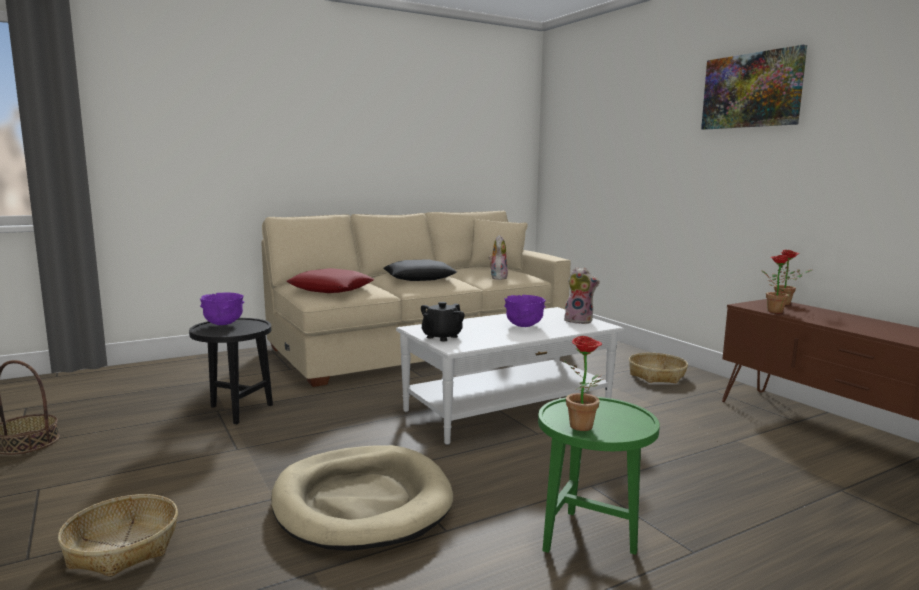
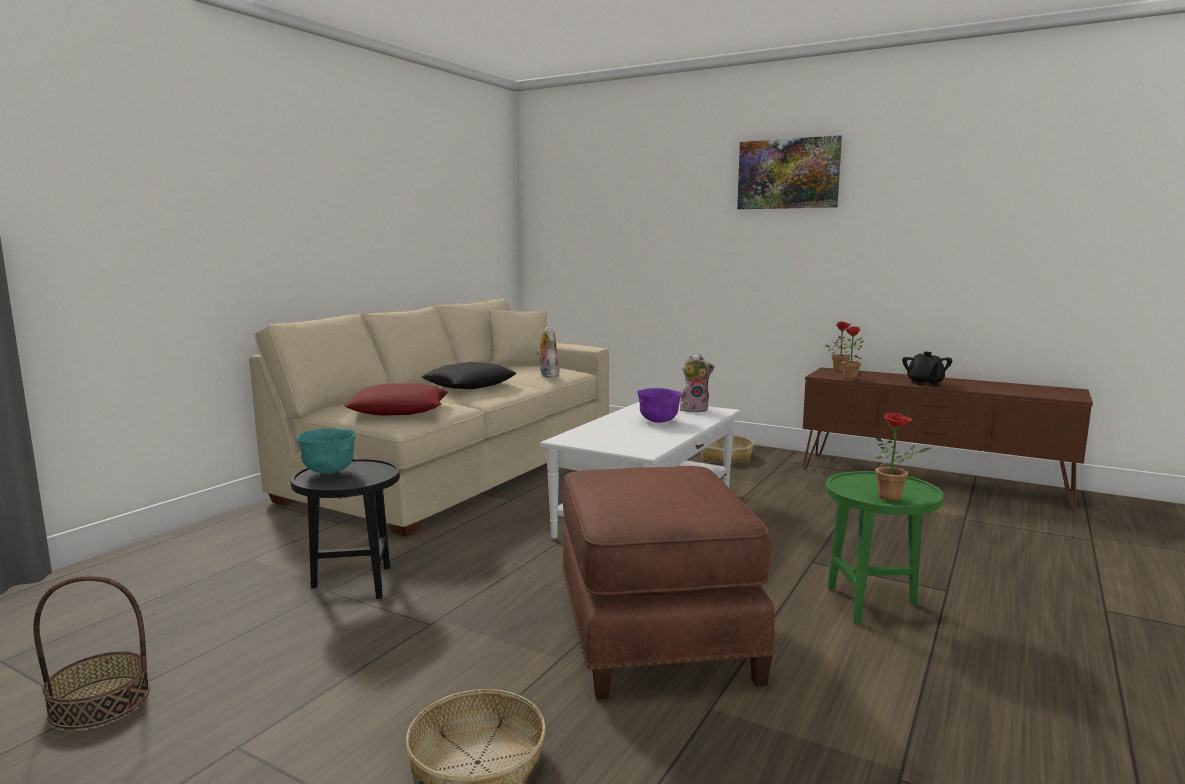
camera: 30 degrees left, 0 degrees up
(223, 324) = (328, 471): purple bowl -> turquoise bowl
(362, 502) = (653, 634): beige dog bed -> brown ottoman
(441, 337) = (609, 444): black teapot -> black teapot (924, 383)

